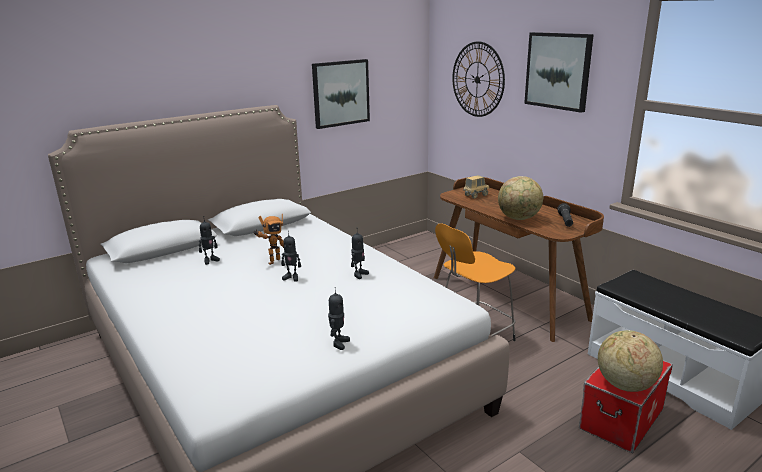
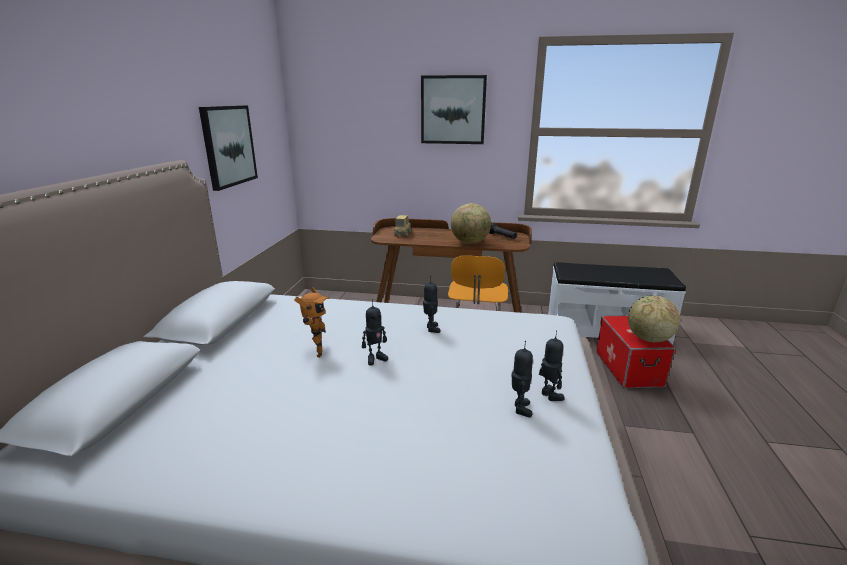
camera: 45 degrees left, 0 degrees up
(210, 260) = (230, 384): toy robot -> toy robot (520, 408)
(477, 79) = (358, 126): wall clock -> none

